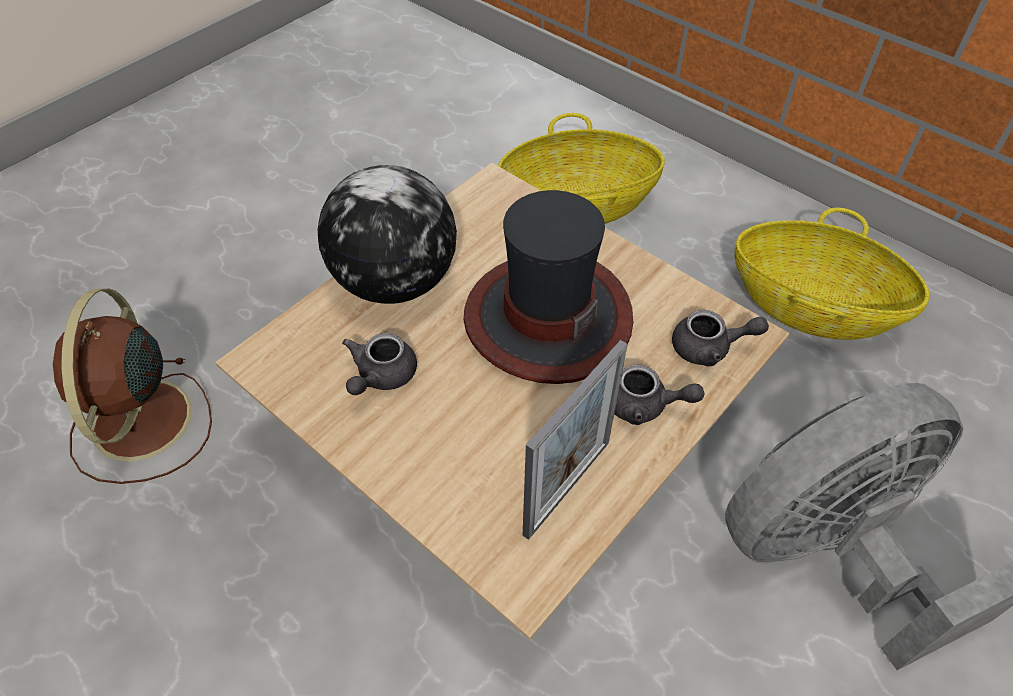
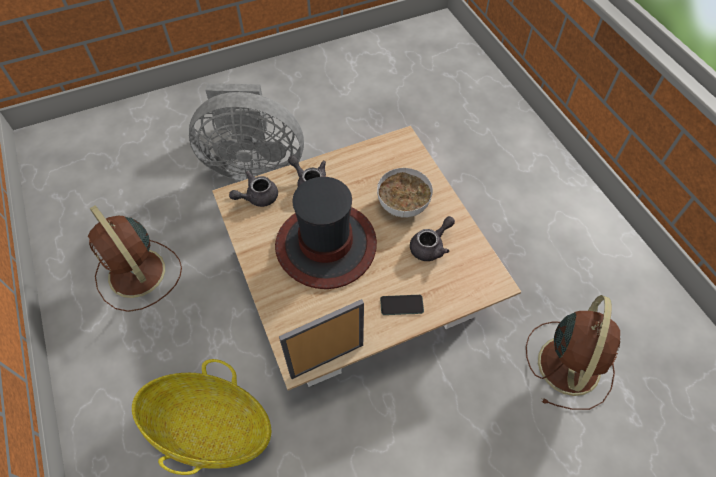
camera: 155 degrees left, 5 degrees up
(394, 282) = (401, 305): globe -> phone
(457, 431) = (403, 204): none -> bowl
(567, 487) = (367, 164): picture frame -> picture frame (327, 360)
(709, 348) = (257, 197): grey teapot -> grey teapot turned 60 degrees counterclockwise
(812, 306) = (138, 275): basket -> brown fan

